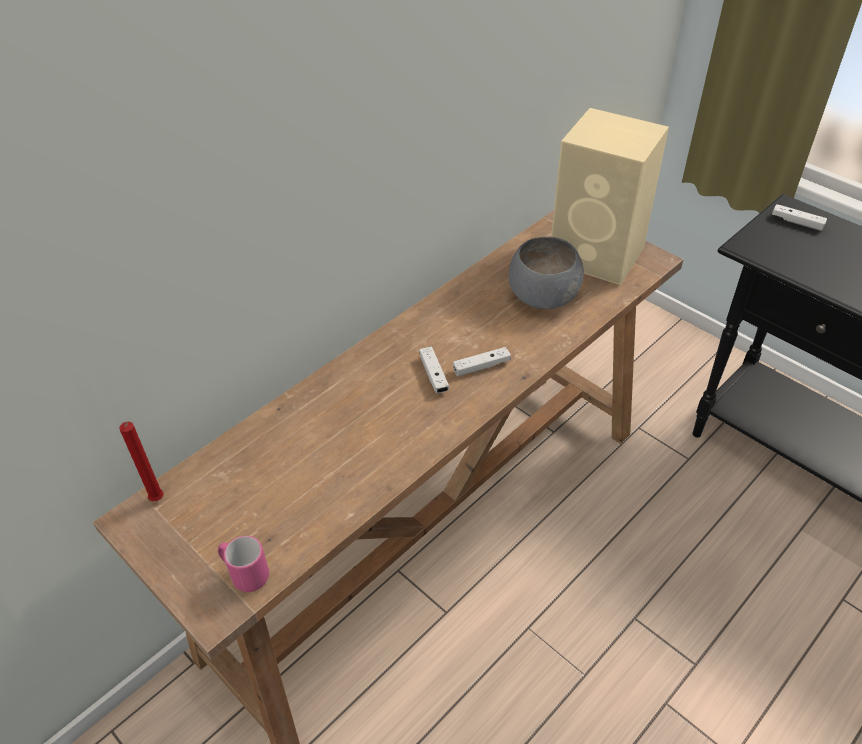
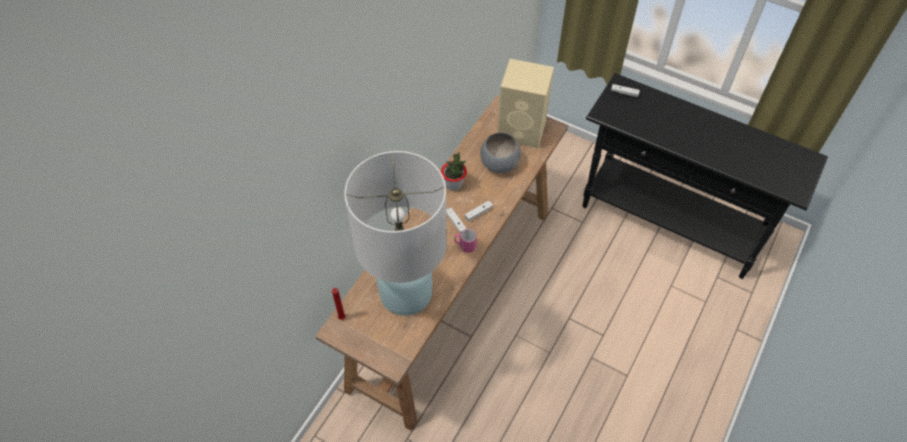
camera: 15 degrees left, 10 degrees up
(245, 574) = (400, 344): pink mug -> pink mug (465, 246)
(296, 479) = (406, 293): none -> white table lamp
(451, 316) = (453, 184): none -> potted plant

